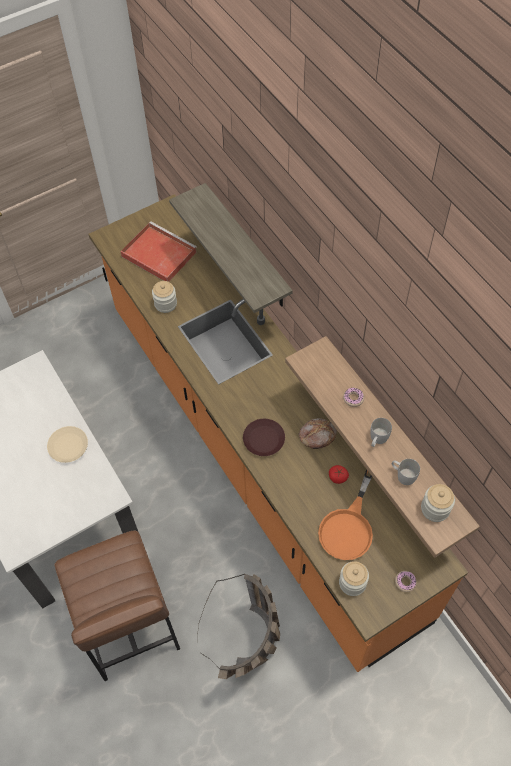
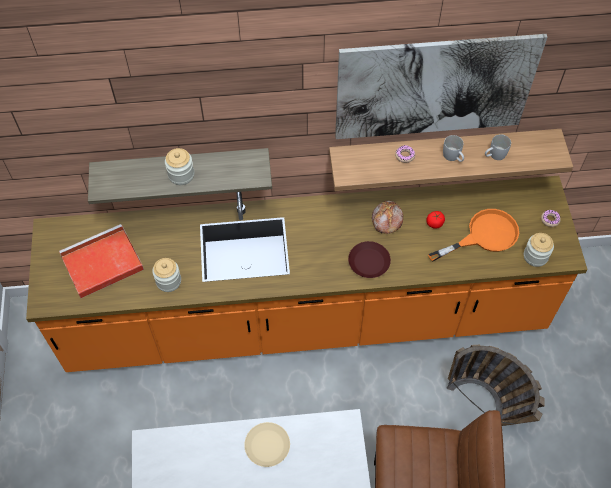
camera: 65 degrees left, 0 degrees up
(349, 526) = (484, 236): orange frying pan -> orange frying pan turned 75 degrees counterclockwise
(394, 363) = (434, 87): none -> picture
(435, 509) = (534, 148): jar -> jar (181, 175)

